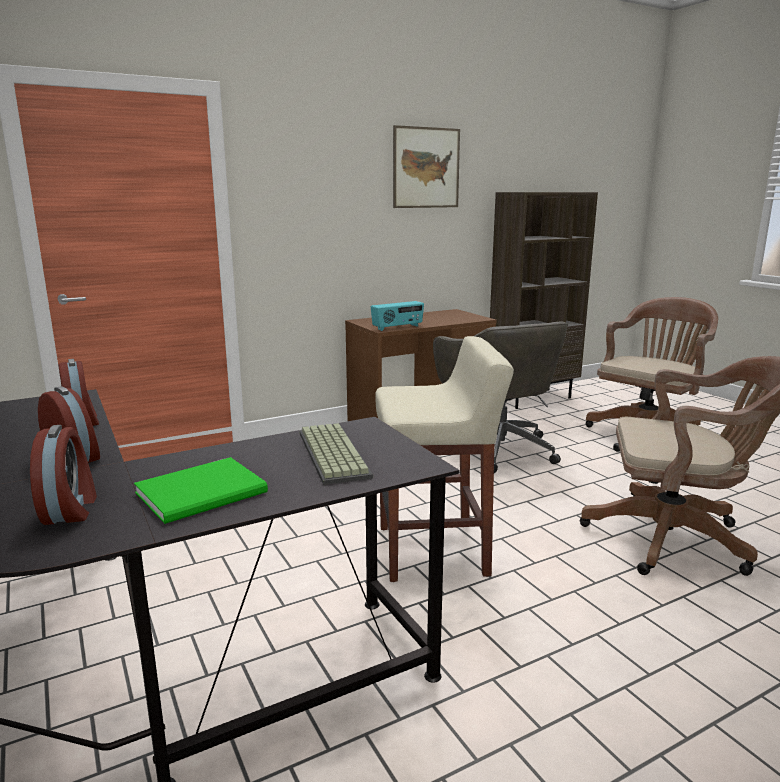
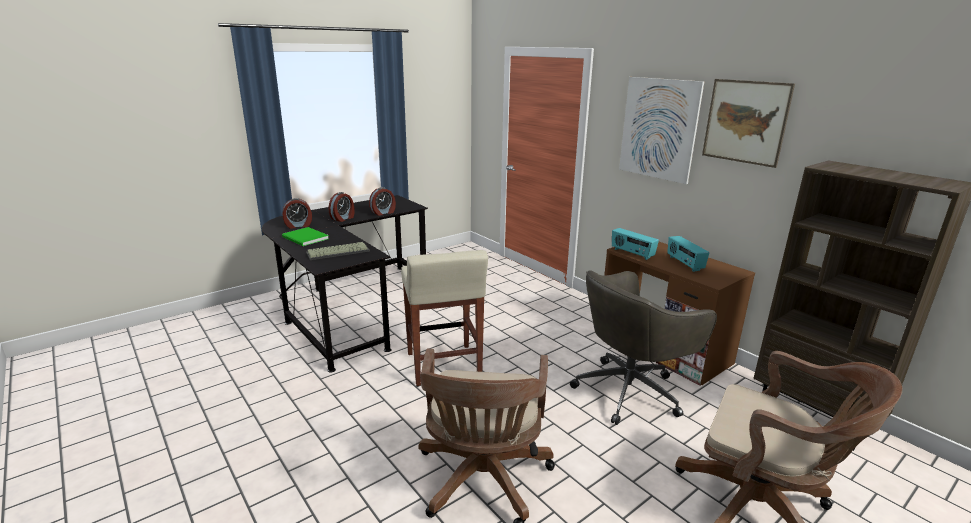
camera: 80 degrees right, 5 degrees up
(339, 187) = (658, 129): none -> picture
(432, 319) = (684, 263): none -> radio

